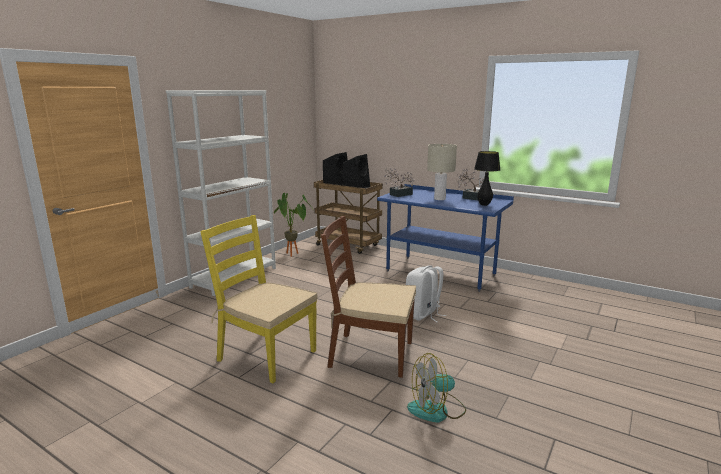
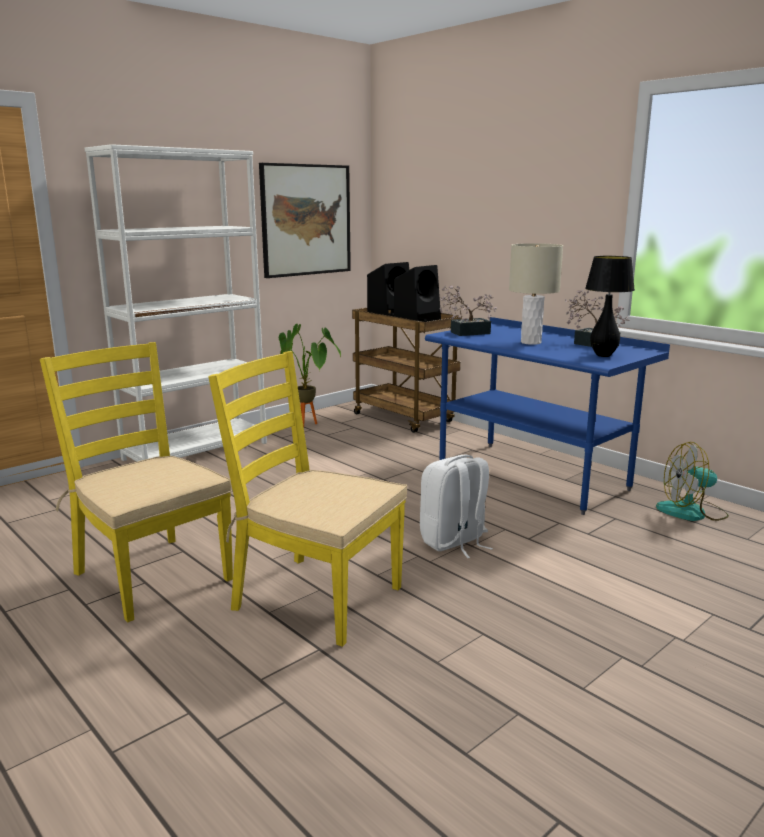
camera: 15 degrees right, 0 degrees up
(283, 128) = (306, 220): none -> picture
(370, 354) = (316, 597): brown chair -> yellow chair
(437, 410) = (364, 716): fan -> fan (692, 512)

